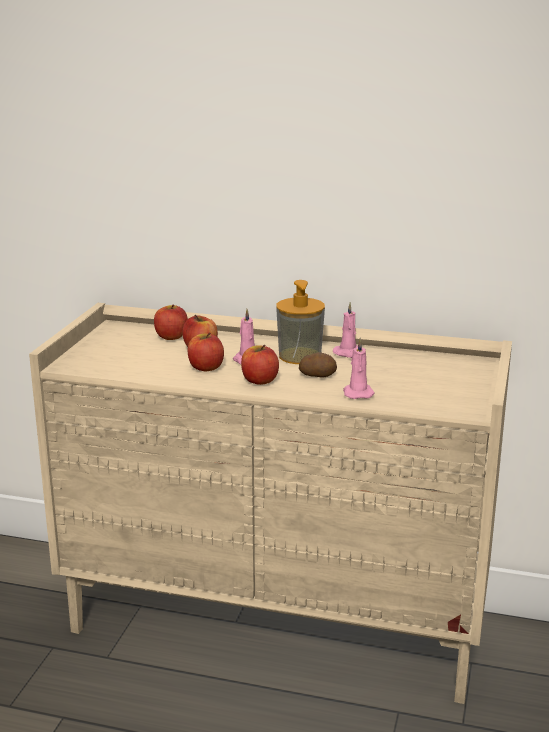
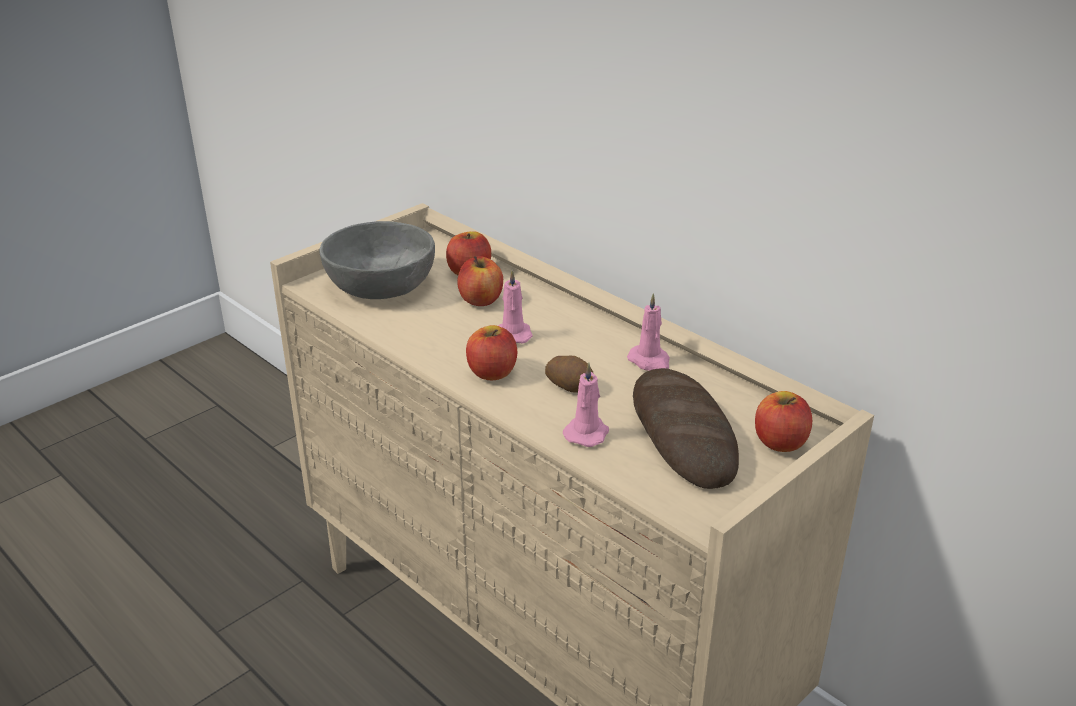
camera: 30 degrees right, 10 degrees up
(117, 356) = (380, 284): none -> grey bowl
(206, 367) = (454, 332): apple -> apple (780, 442)
(300, 356) = (583, 346): soap dispenser -> none
(412, 380) = (682, 435): none -> bread

